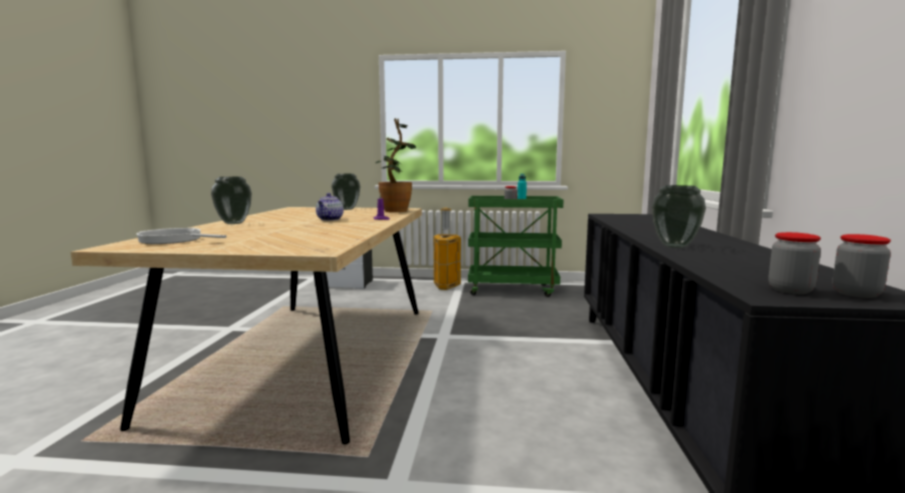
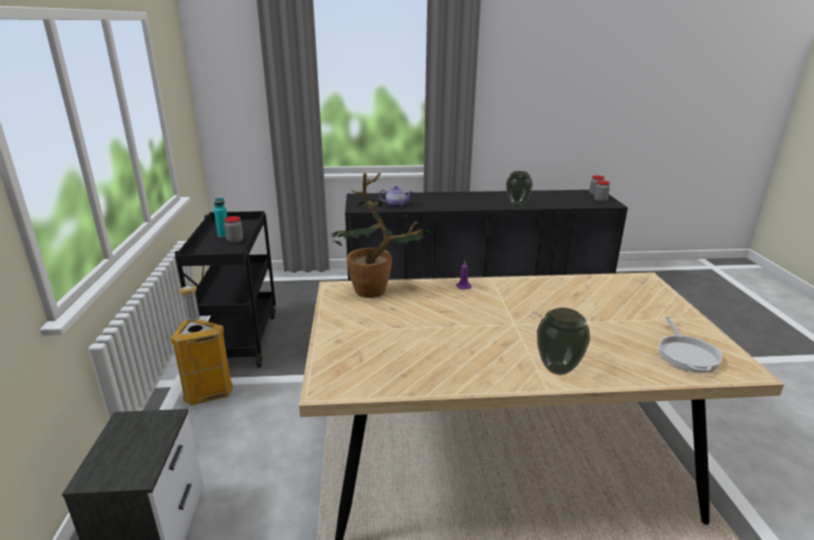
camera: 100 degrees left, 15 degrees up
(330, 219) = (482, 313): teapot -> teapot (396, 205)
(347, 209) = (350, 329): vase -> none
(513, 289) = (239, 339): green cart -> black cart

